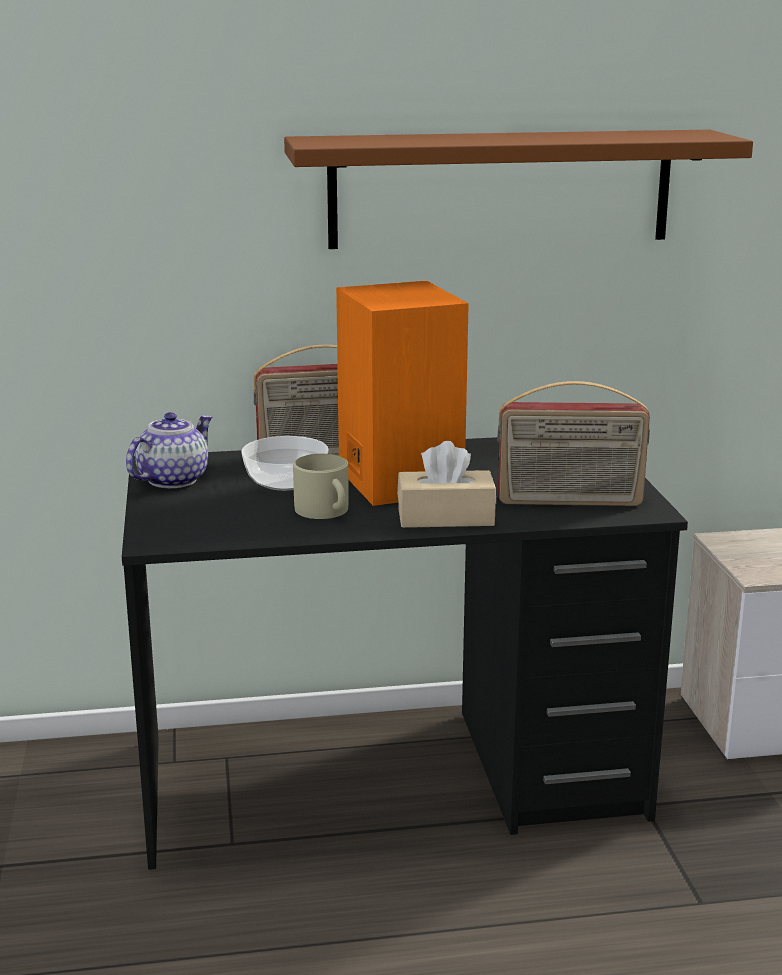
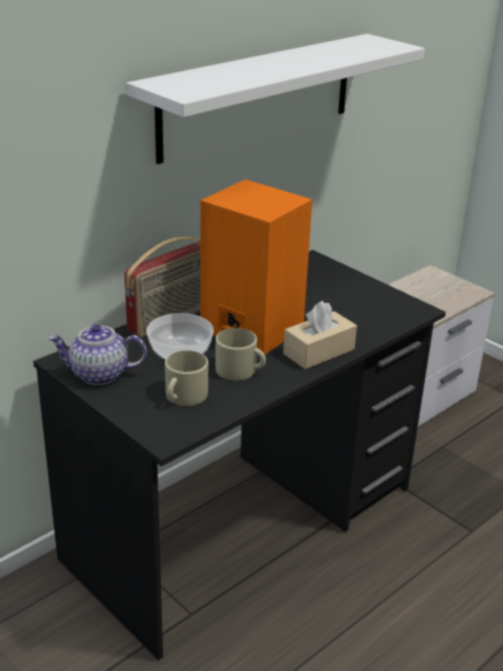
camera: 35 degrees left, 10 degrees up
(173, 479) = (99, 375): teapot -> teapot turned 90 degrees counterclockwise
(228, 516) = (183, 396): none -> beige mug
(500, 189) = (258, 96): brown shelf -> white shelf
(569, 501) = (369, 315): radio -> none

